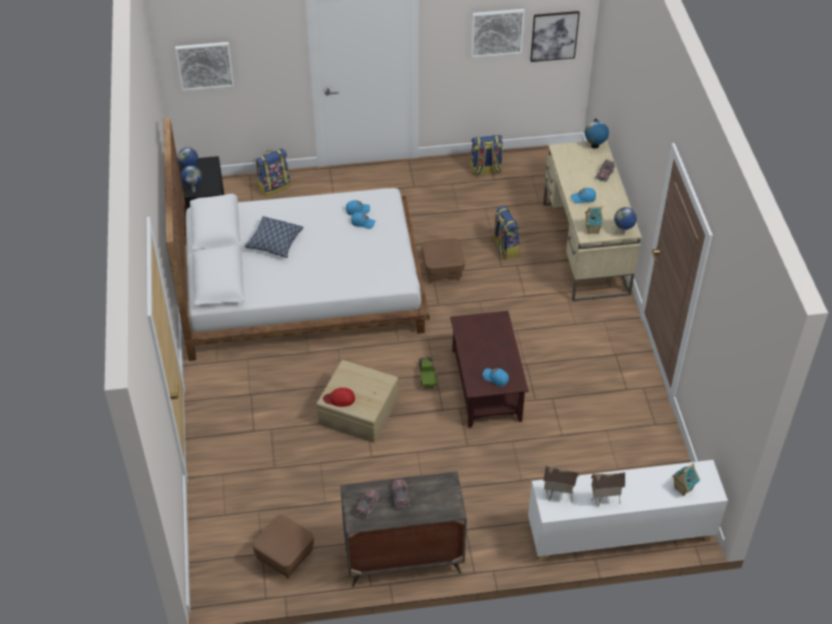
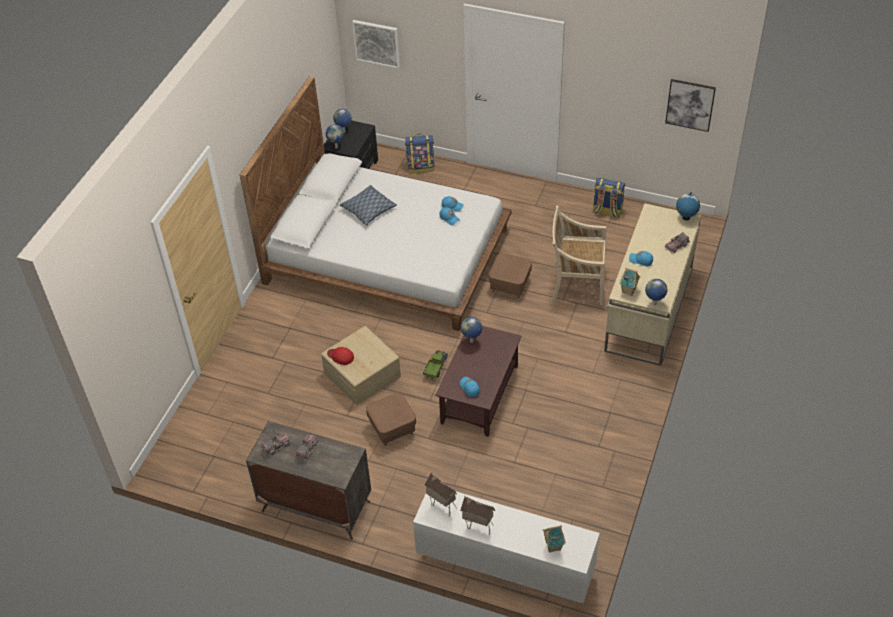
camera: 30 degrees right, 0 degrees up
(285, 556) = (228, 466): brown ottoman -> brown ottoman (392, 428)
(466, 333) = (472, 341): none -> globe
(497, 32) = (635, 86): picture -> none
(504, 248) = (577, 284): backpack -> beige chair

